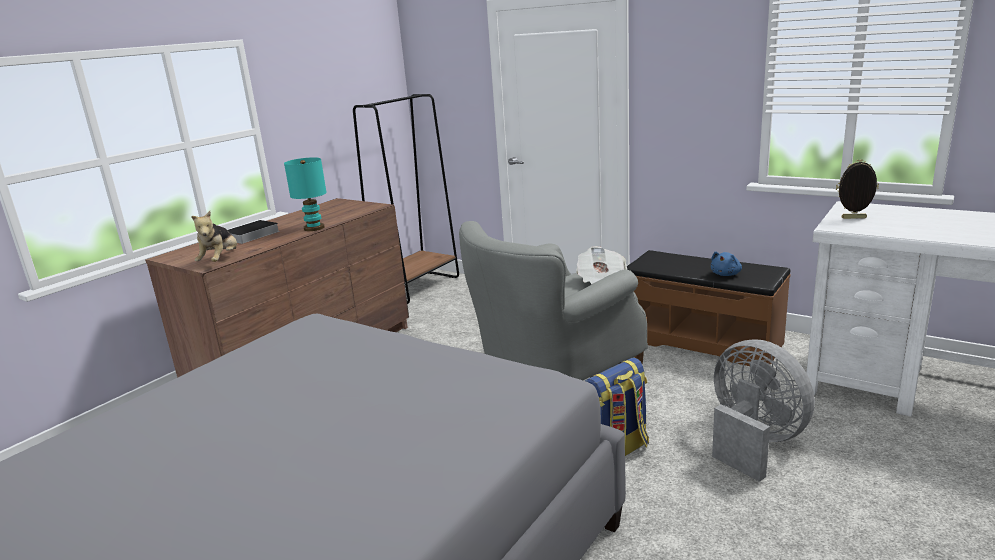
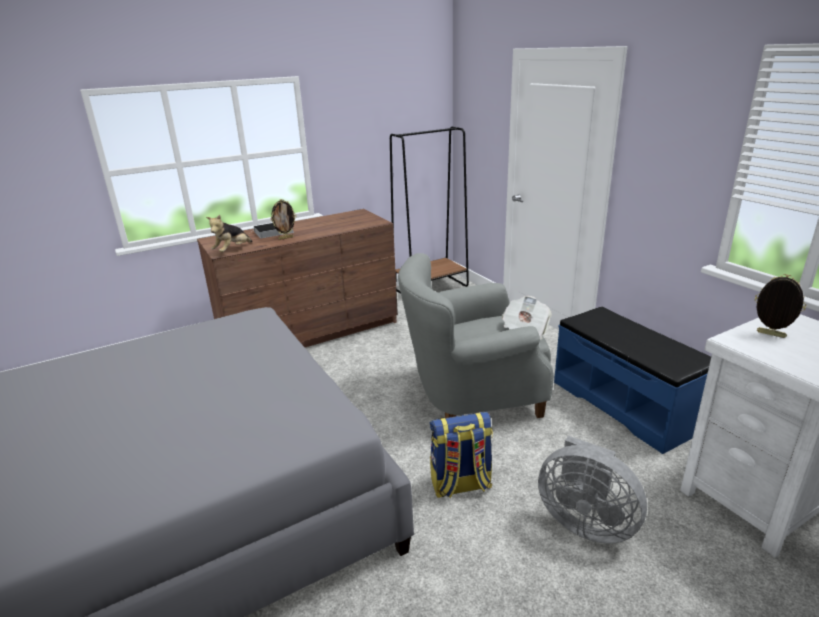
camera: 25 degrees right, 5 degrees up
(277, 237) = (286, 238): none -> picture frame
(313, 228) = (316, 234): turquoise table lamp -> none
(702, 341) = (625, 404): brown bench -> blue bench
(726, 274) = (647, 351): blue plush toy -> none
(753, 442) = (585, 522): grey fan -> grey fan turned 135 degrees clockwise

